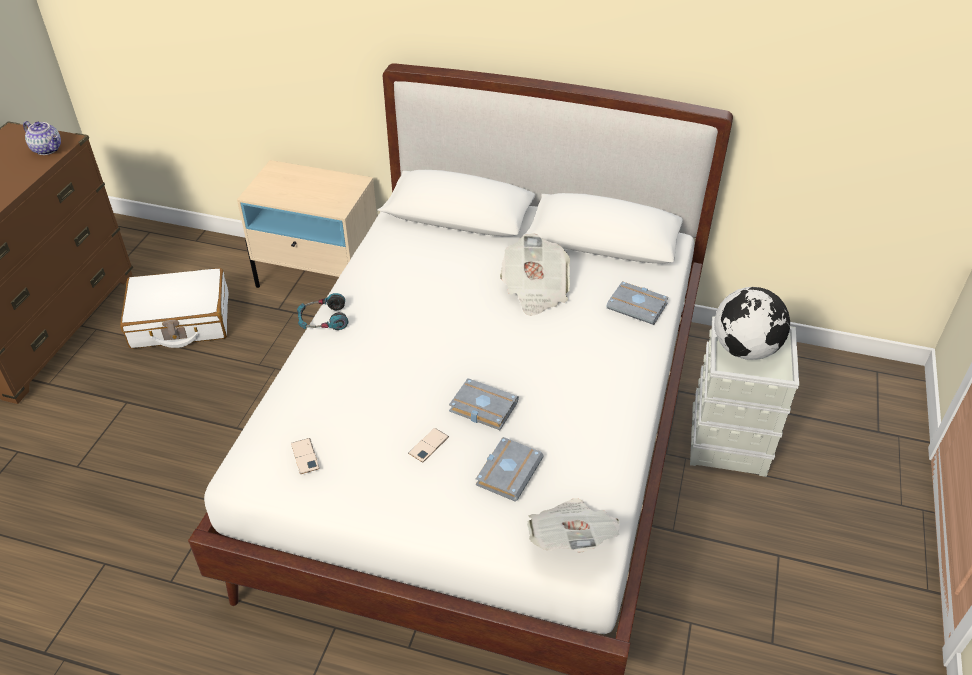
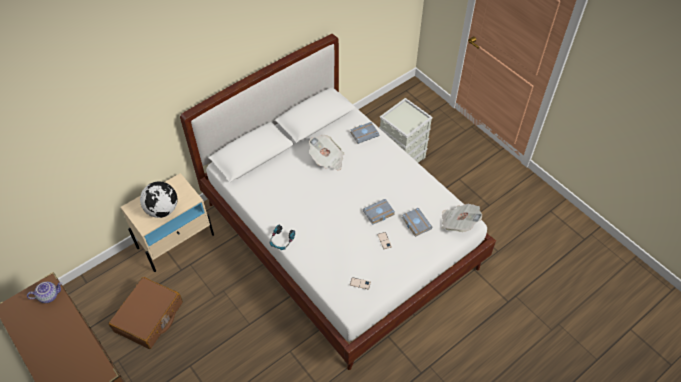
camera: 55 degrees left, 10 degrees up
(180, 321) = (149, 317): white suitcase -> brown suitcase
(745, 349) = (402, 119): globe -> globe (162, 210)

